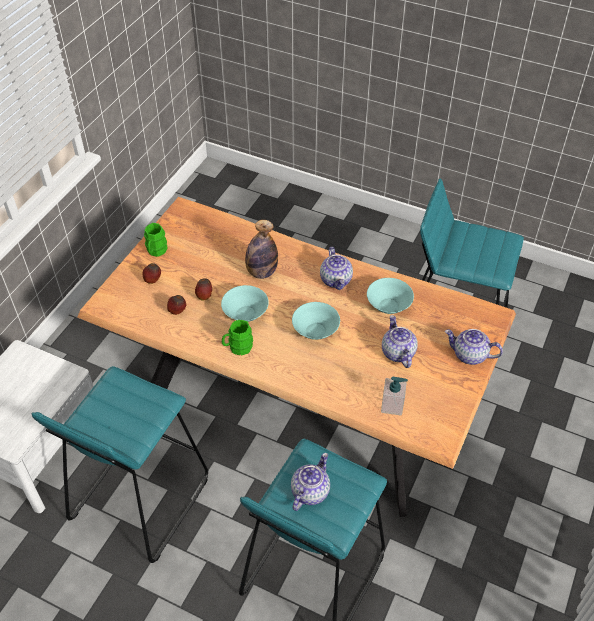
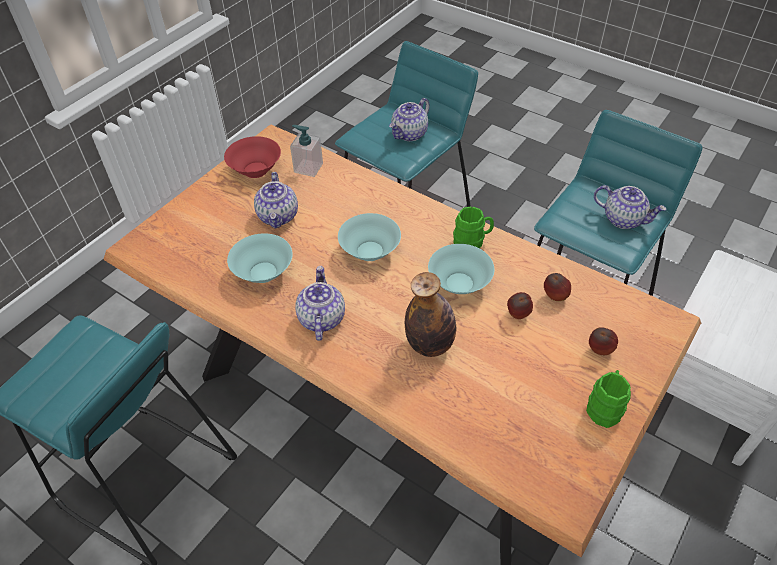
camera: 170 degrees left, 0 degrees up
(438, 397) = (256, 170): none -> red bowl
(469, 355) = (197, 205): teapot -> teapot (623, 219)

